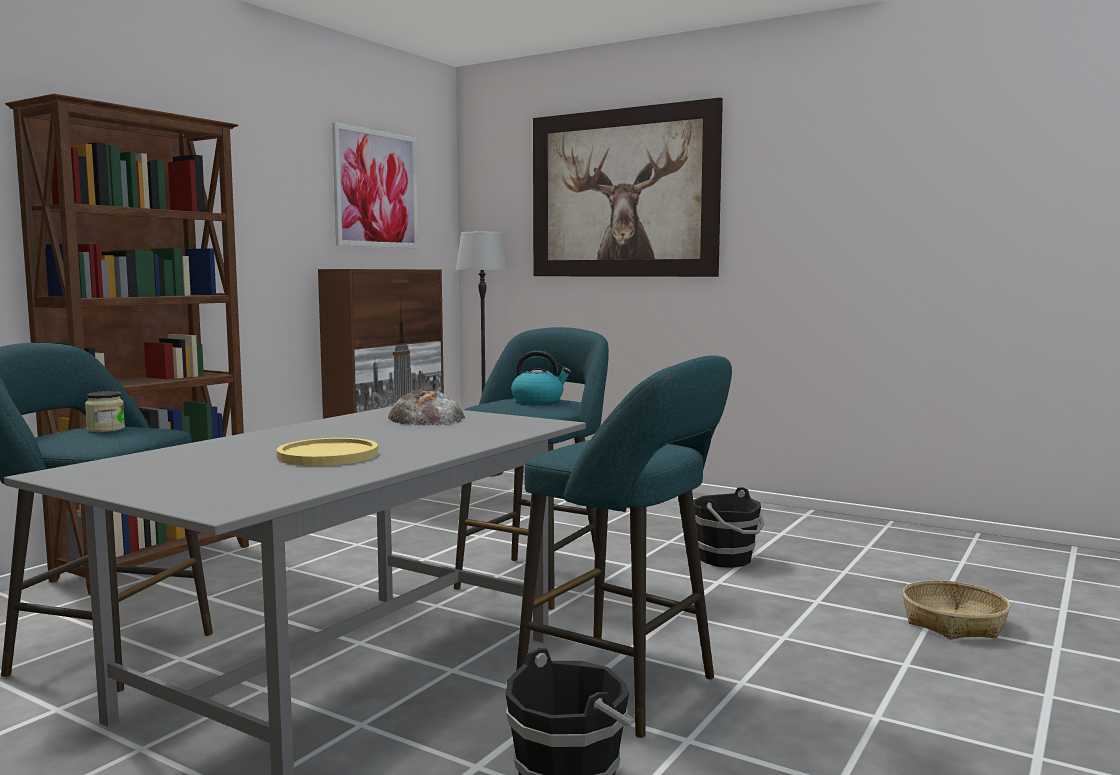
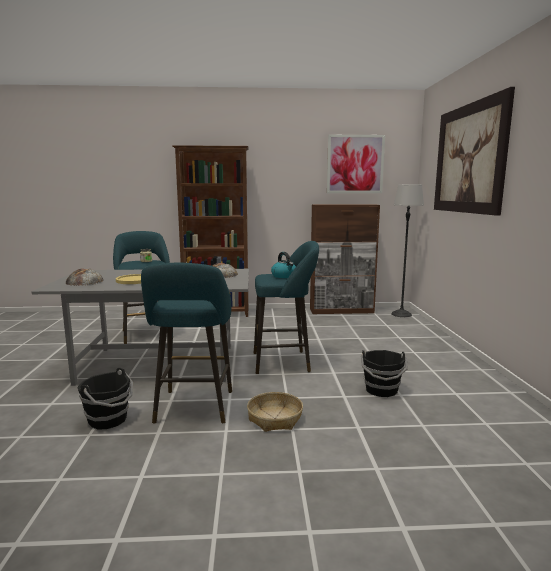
camera: 55 degrees right, 5 degrees up
(218, 482) = (84, 281): none -> bread
(954, 623) = (389, 478): basket -> basket (275, 419)

